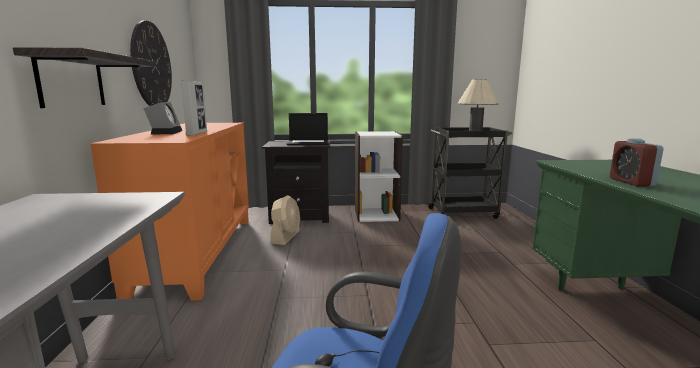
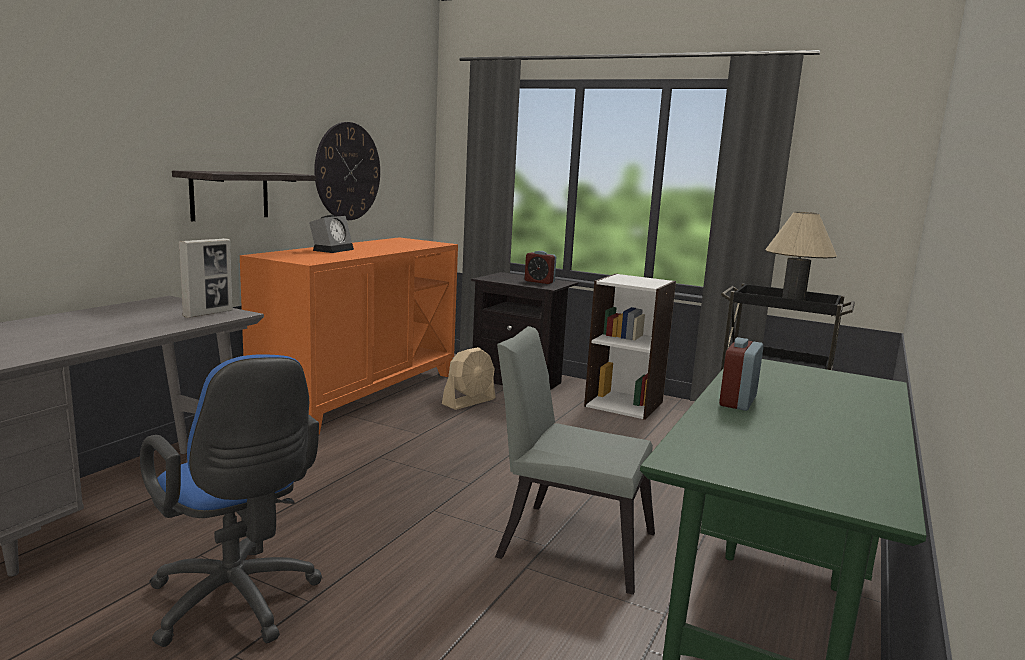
camera: 30 degrees right, 0 degrees up
(197, 134) = (352, 255): picture frame -> picture frame (208, 313)
(308, 143) = (539, 282): laptop -> alarm clock
(481, 314) = (567, 542): none -> grey chair

